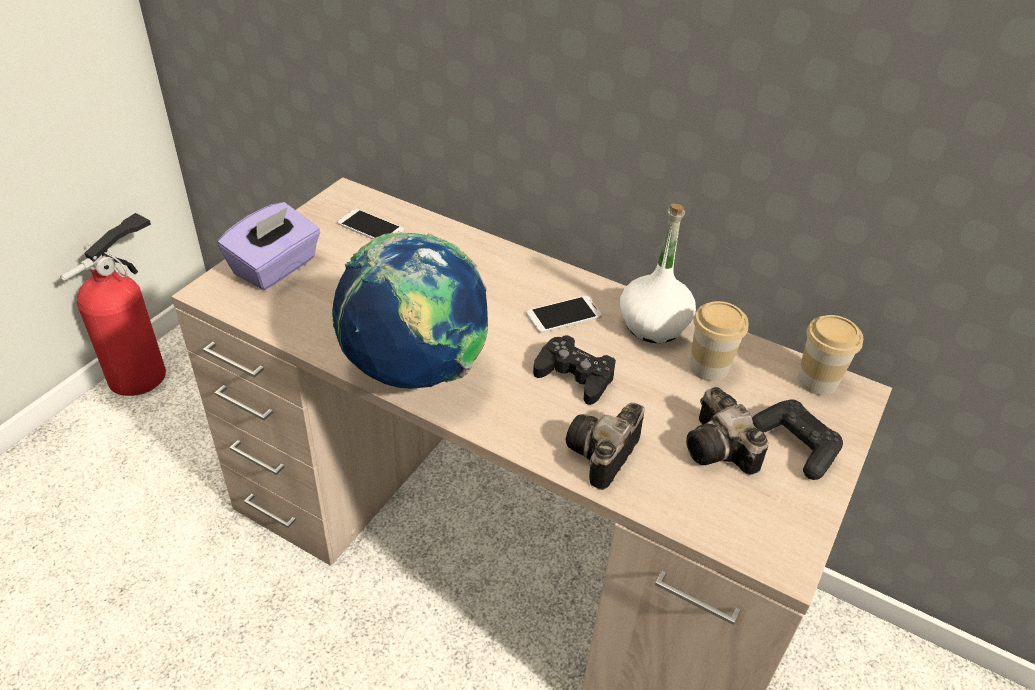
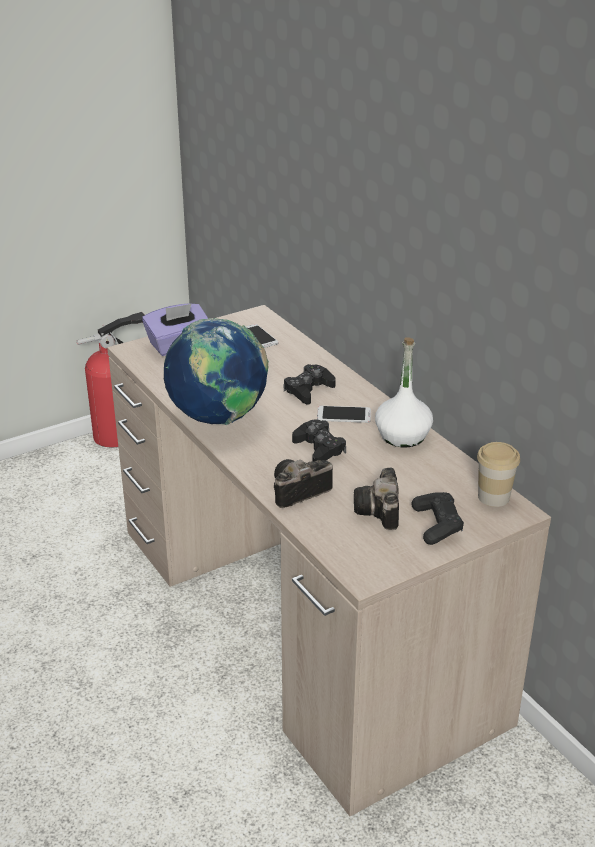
camera: 30 degrees right, 10 degrees down
(493, 290) = (308, 390): none -> black game controller
(708, 367) = (419, 468): cup -> none

